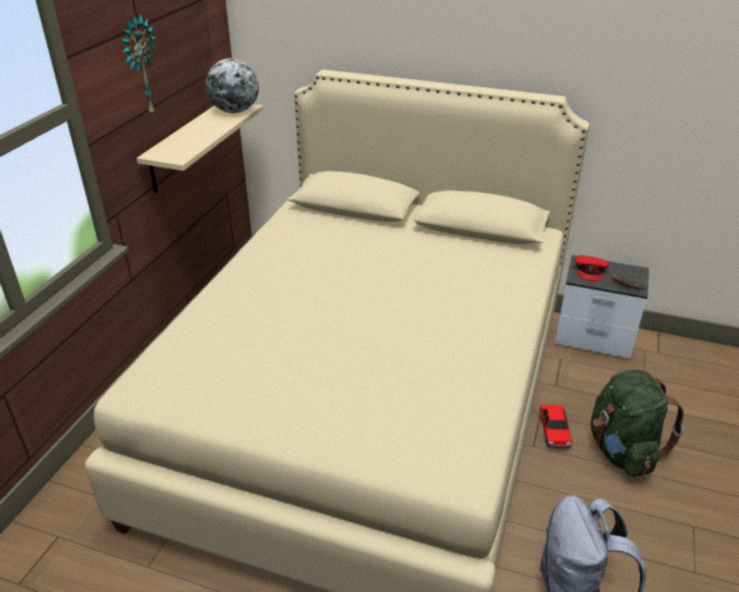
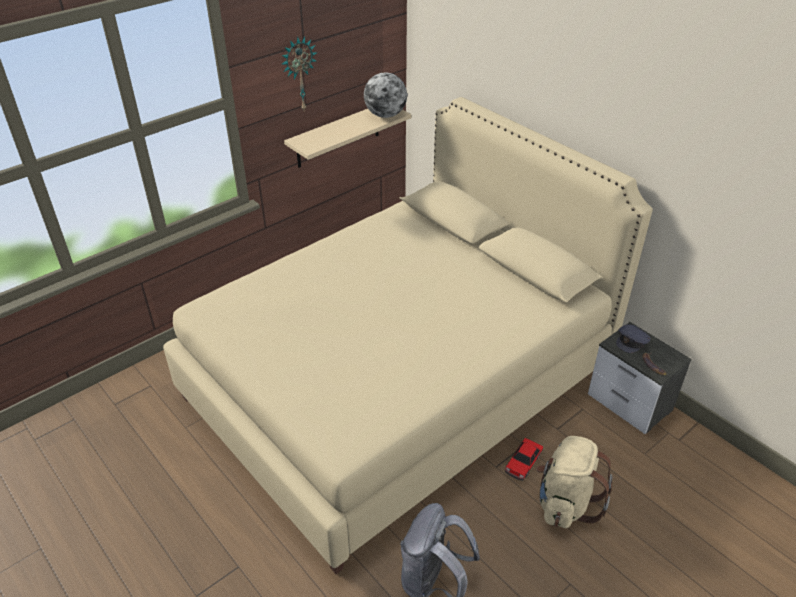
camera: 30 degrees right, 5 degrees up
(590, 270) = (632, 341): red cap -> grey cap
(622, 450) = (565, 502): green backpack -> beige backpack

